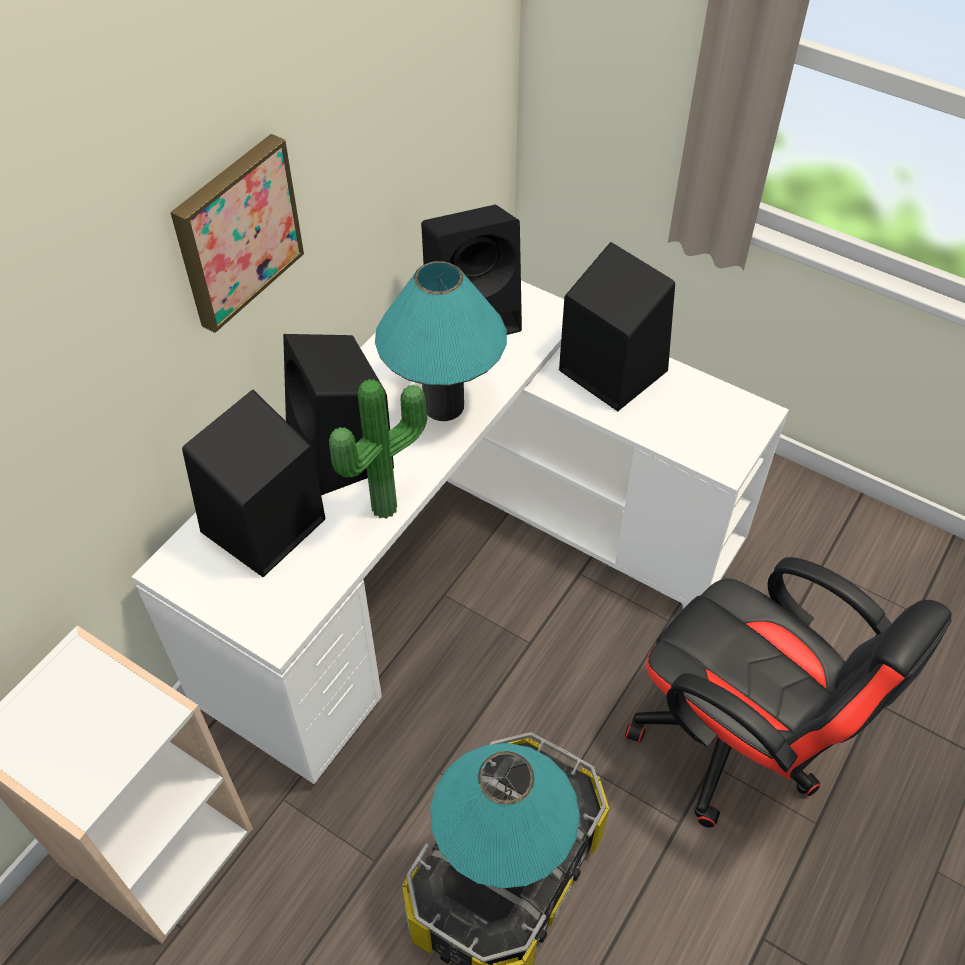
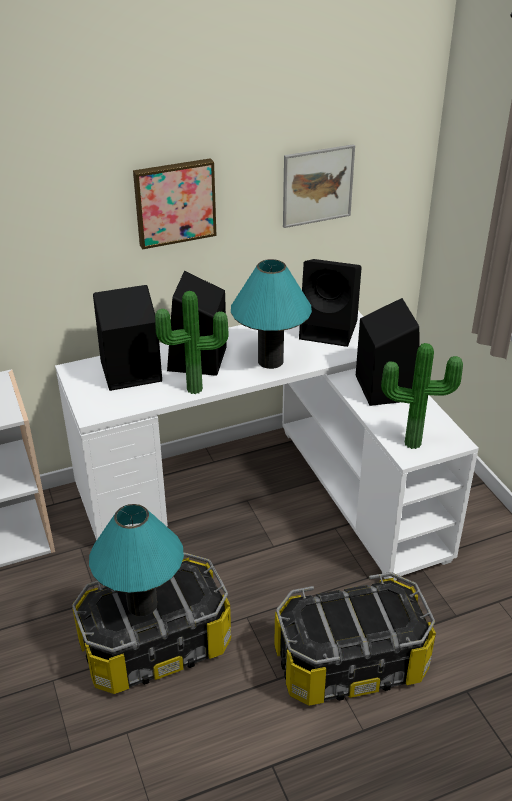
camera: 35 degrees right, 15 degrees down
(403, 105) = (317, 186): none -> picture
(712, 440) = (412, 441): none -> potted plant
(739, 748) = (350, 663): black office chair -> storage box

